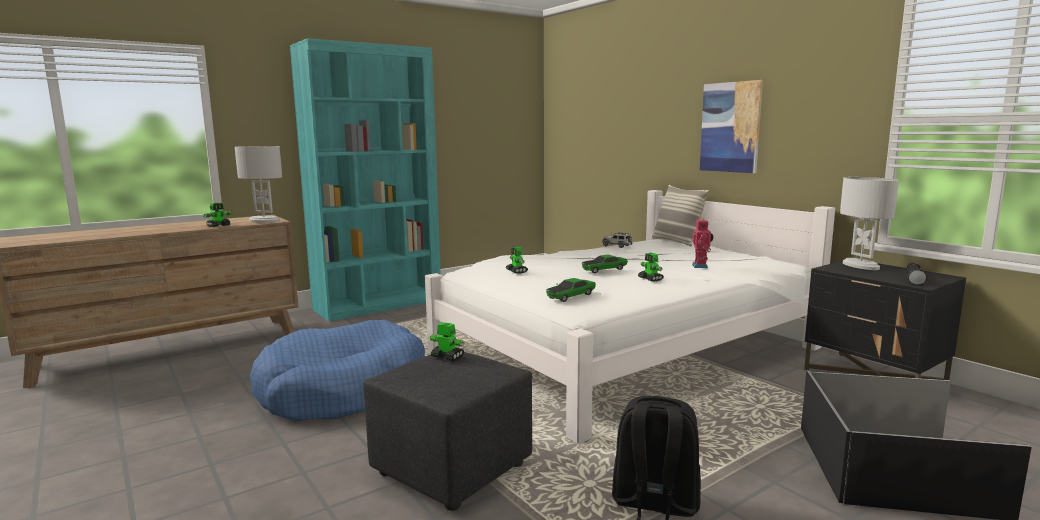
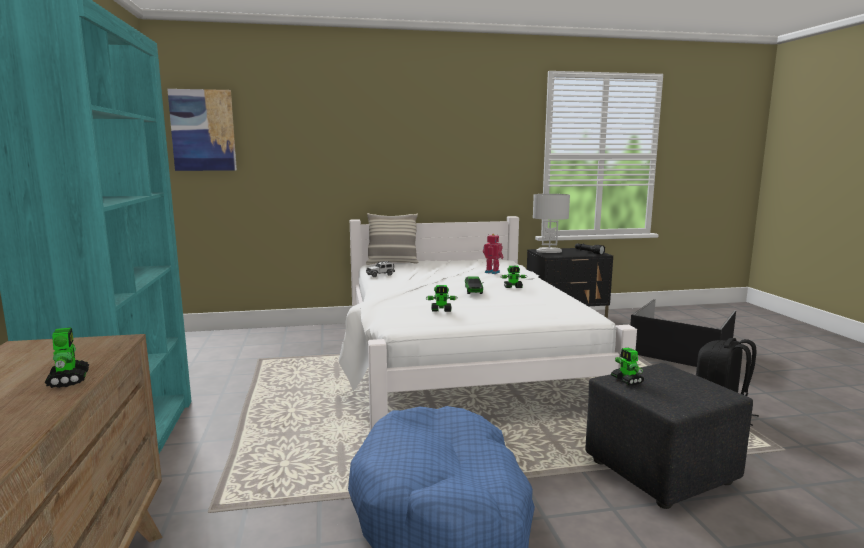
camera: 65 degrees left, 0 degrees up
(264, 221) = (95, 347): white table lamp -> none
(447, 357) = (627, 380): toy robot -> toy robot turned 75 degrees counterclockwise
(571, 296) = (549, 310): toy car -> none
(730, 127) = (426, 160): picture -> picture (203, 130)

